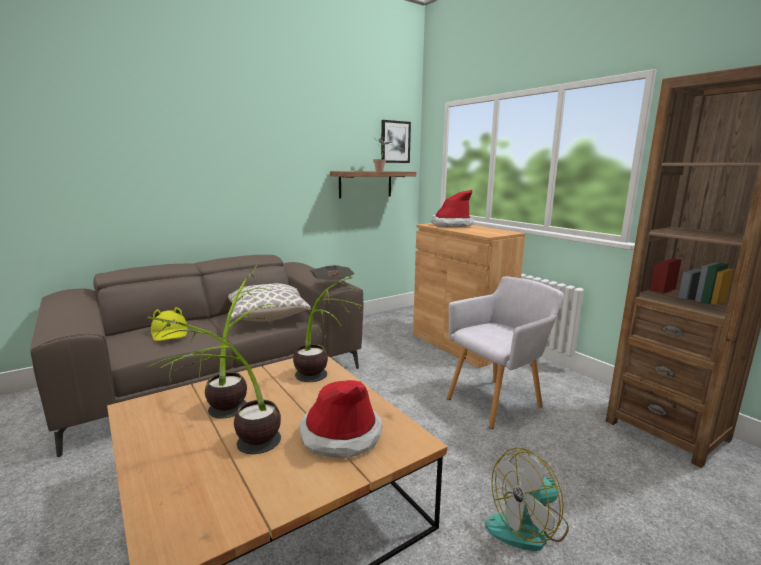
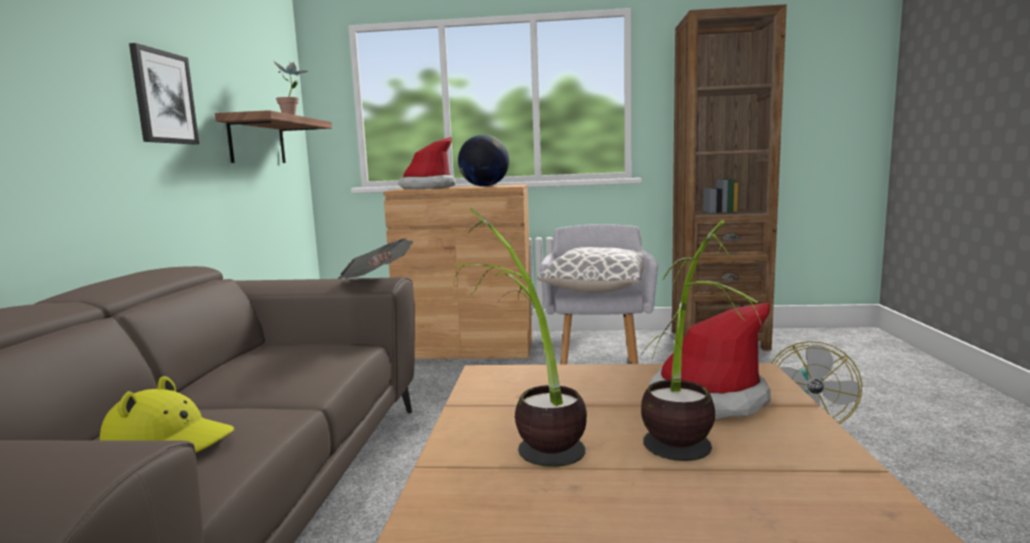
camera: 50 degrees left, 5 degrees down
(268, 317) = (294, 361): pillow -> pillow (596, 290)
(322, 381) = (561, 381): potted plant -> none
(395, 142) = (279, 77): picture -> picture (163, 97)
(481, 230) = (484, 186): none -> globe

